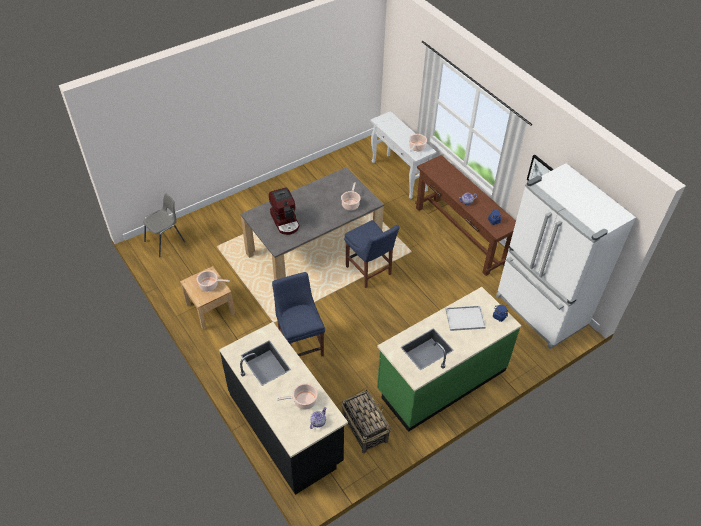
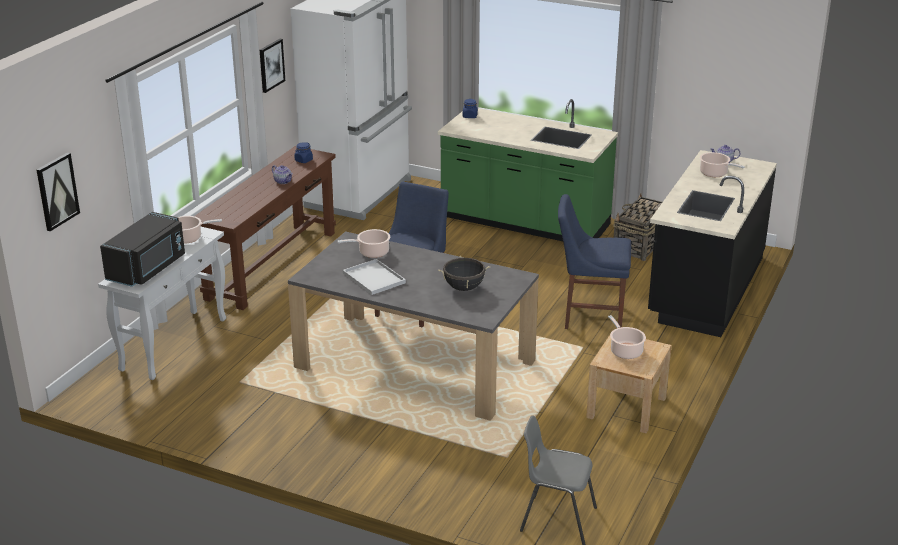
camera: 120 degrees left, 20 degrees down
(285, 221) = (463, 288): coffee machine -> black cooking pot
(300, 344) = (589, 317): blue chair -> blue chair turned 60 degrees clockwise
(393, 127) = (148, 268): none -> black microwave
(400, 62) = (57, 191): none -> picture
(465, 318) = (494, 129): white tray -> white tray (372, 278)

